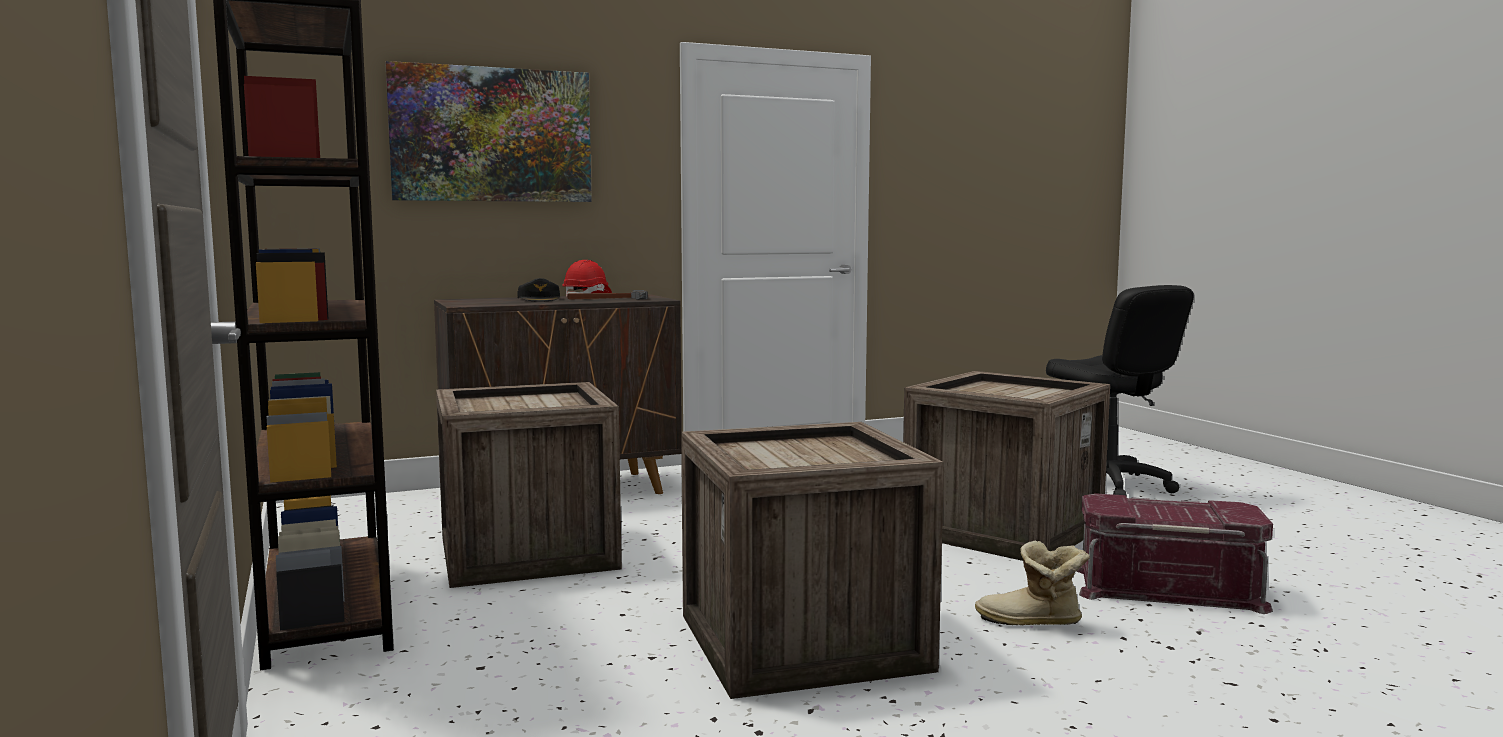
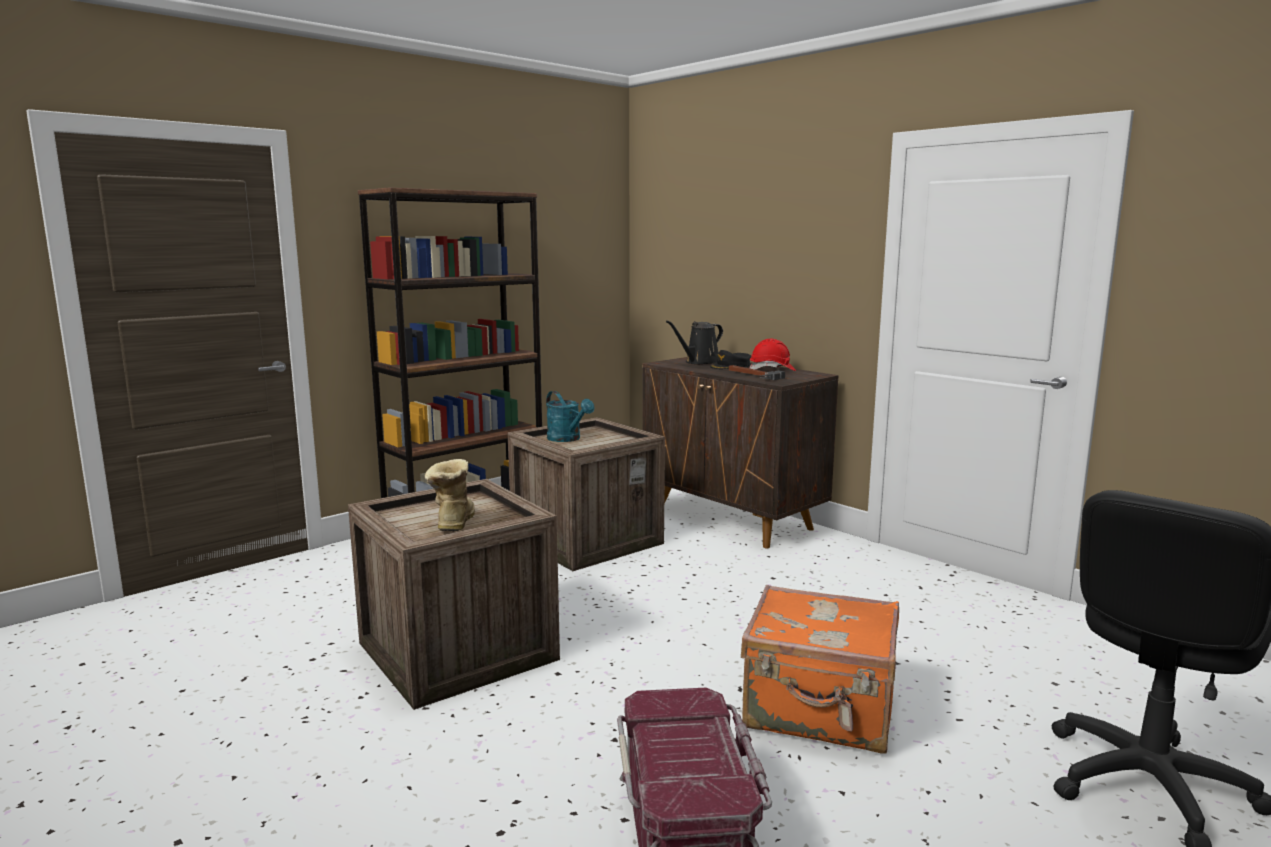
camera: 70 degrees right, 5 degrees up
(490, 301) = (699, 362): none -> black watering can
(492, 135) = (745, 232): picture -> none
(507, 409) = (567, 439): none -> turquoise watering can
(1002, 530) = (820, 711): crate -> orange suitcase
(1031, 623) = (535, 746): boot -> boot (452, 524)

